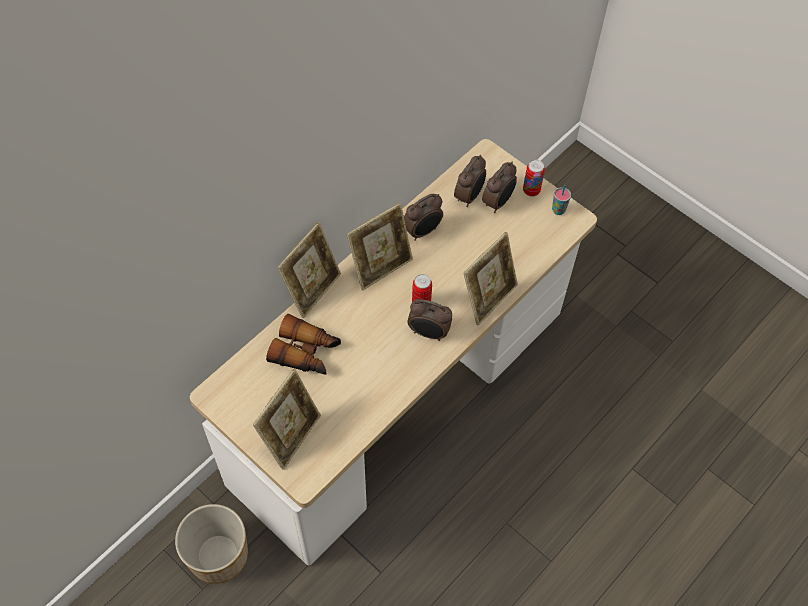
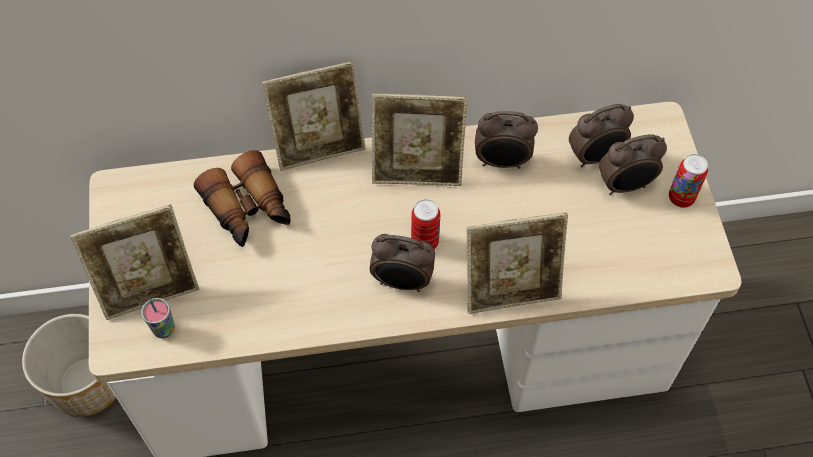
camera: 40 degrees right, 0 degrees up
(428, 333) = (402, 282): alarm clock -> alarm clock turned 45 degrees counterclockwise
(558, 210) = (696, 243): cup -> cup (164, 330)

